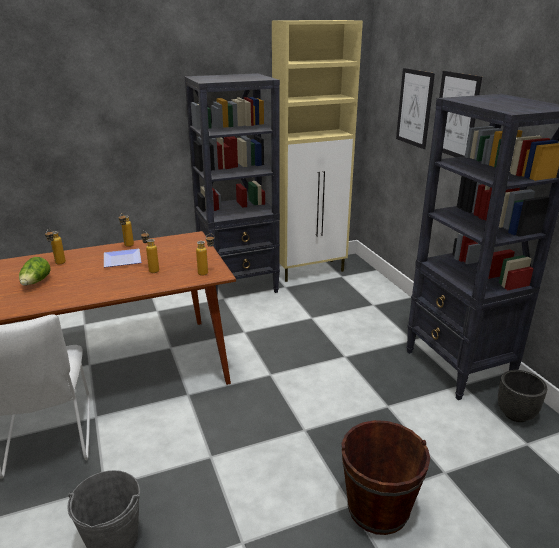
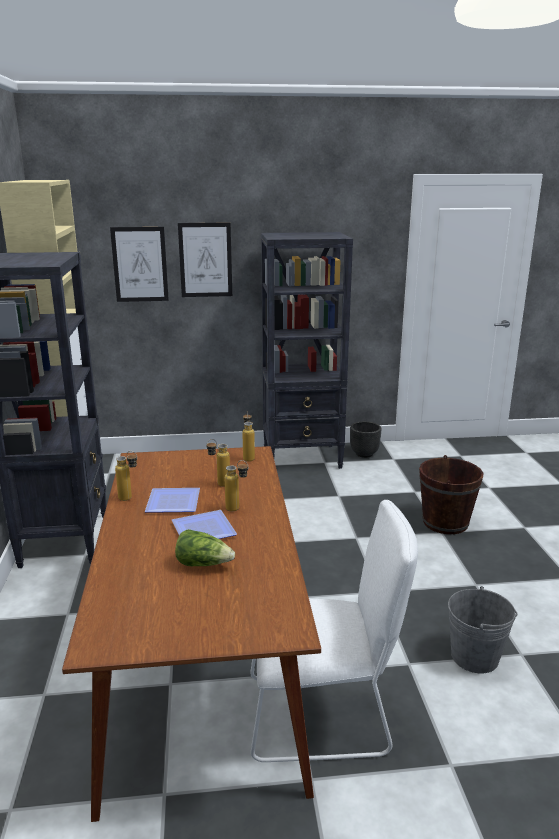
camera: 75 degrees left, 5 degrees down
(58, 264) = (150, 549): bottle -> bottle (237, 509)
(82, 275) = (205, 529): none -> plate

